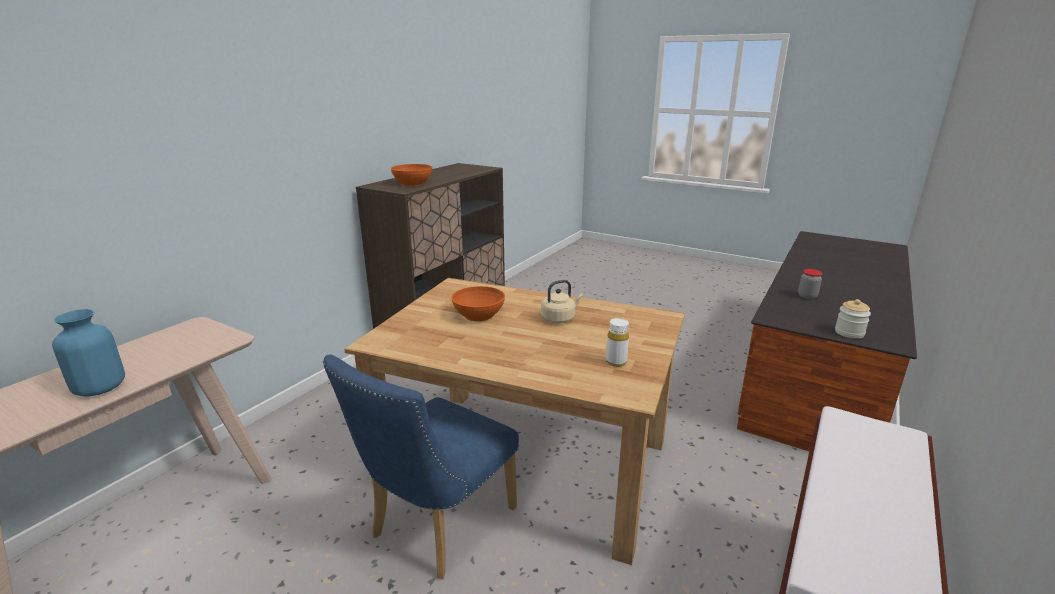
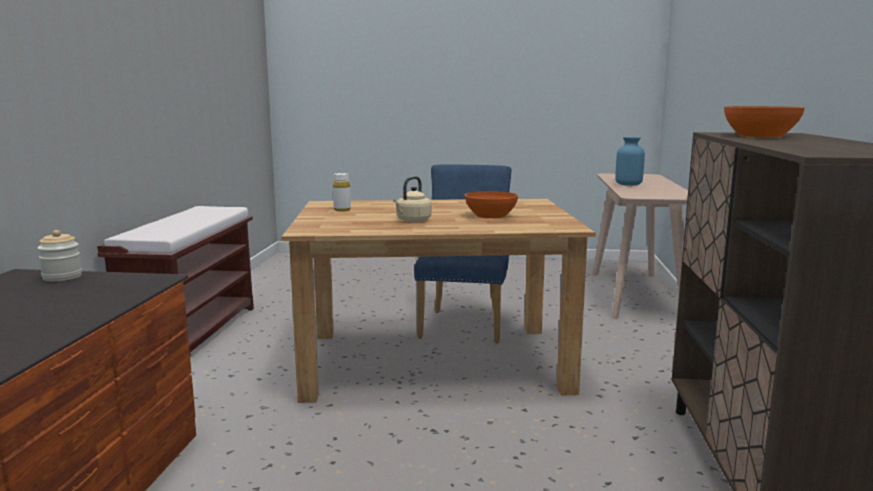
camera: 155 degrees right, 10 degrees down
(807, 296) = (47, 314): jar -> none

